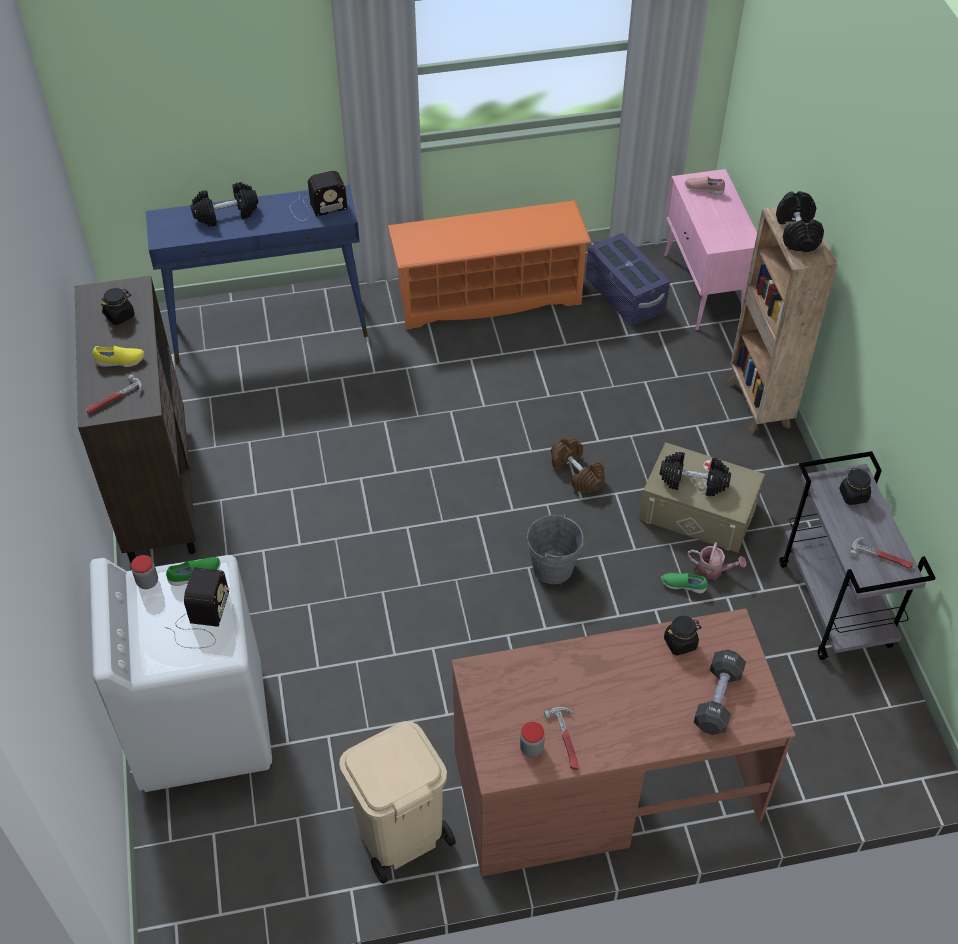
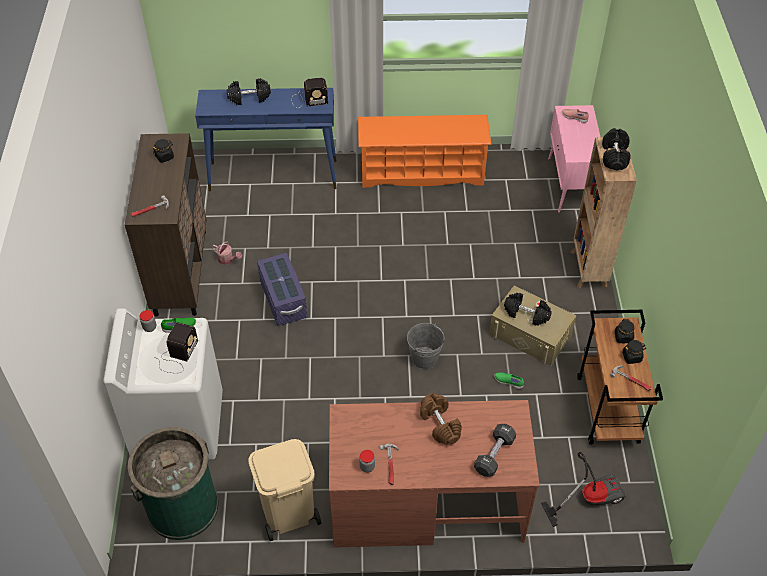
camera: 10 degrees right, 0 degrees up
(120, 362) = (159, 186): yellow shoe -> none
(234, 852) = (182, 506): none -> green trash can
(576, 473) = (454, 298): brown dumbbell -> brown dumbbell (439, 424)
(625, 296) = (514, 183): purple storage box -> purple storage box (283, 299)
(680, 643) = (479, 415): black jar -> black jar (632, 357)
(713, 570) = (531, 375): watering can -> watering can (227, 259)
(835, 605) = (608, 410): grey cart -> brown cart
(837, 738) = (588, 497): none -> vacuum cleaner

